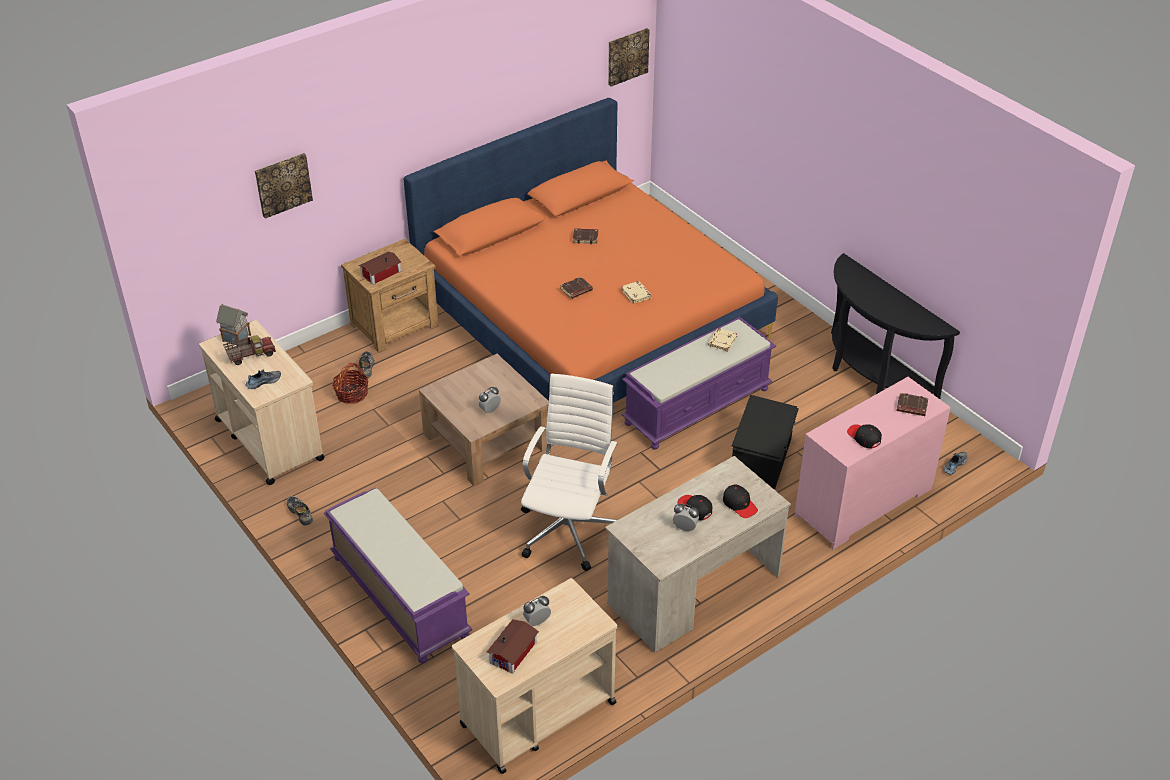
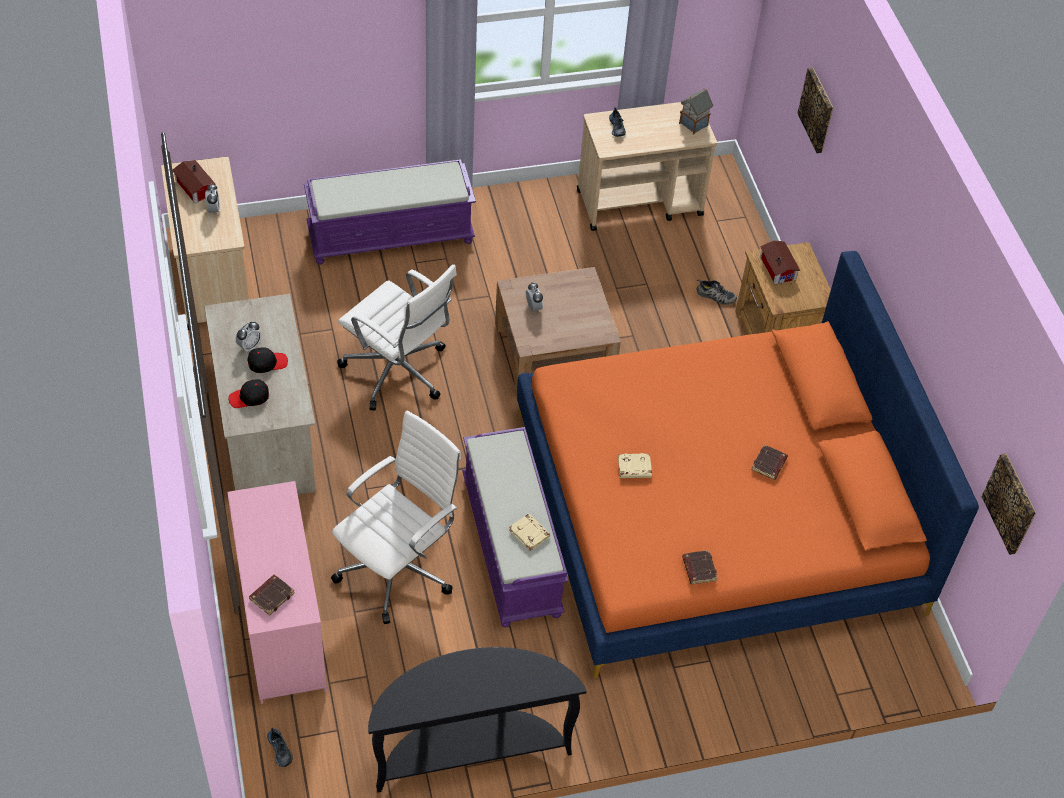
camera: 110 degrees right, 10 degrees up
(250, 355) = (661, 127): toy truck -> none
(301, 512) = (530, 201): shoe -> none
(352, 394) = (678, 274): basket -> none
(576, 290) = (665, 414): brown book -> brown book (698, 569)
(762, 458) = (398, 568): black storage box -> white office chair
(864, 437) = (256, 527): black cap -> none

